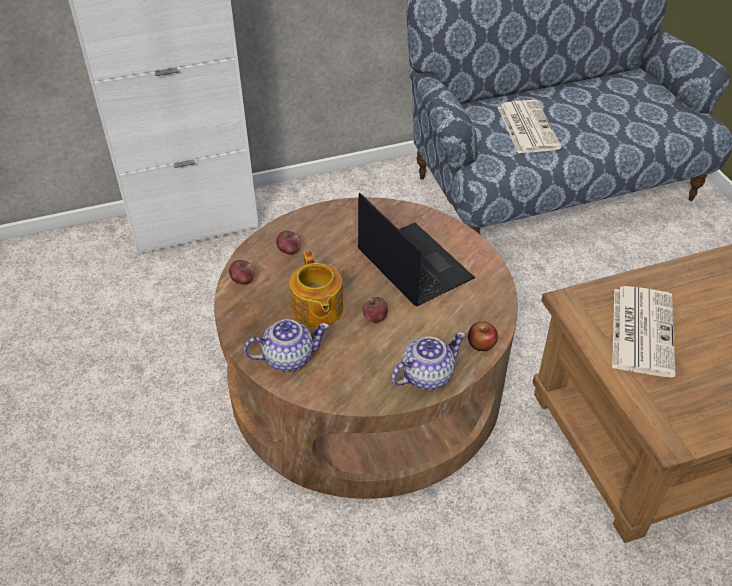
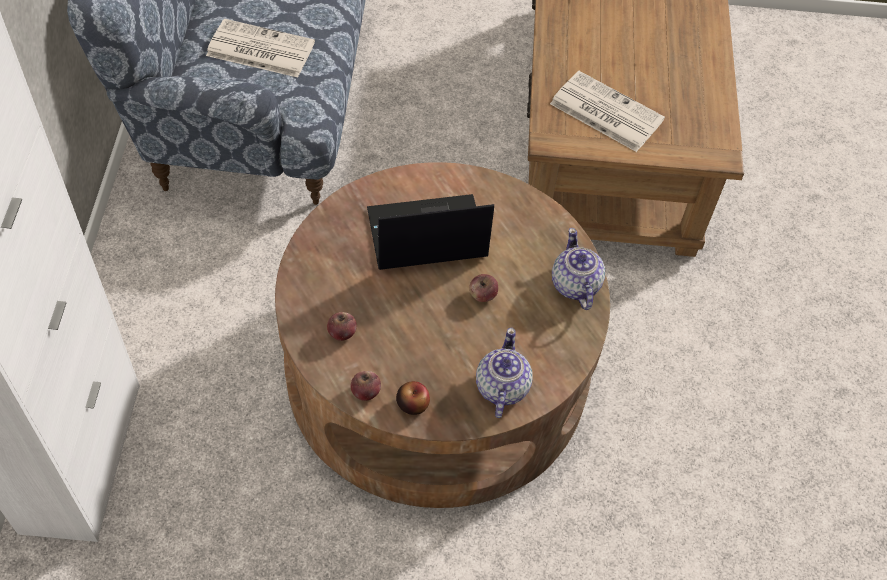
camera: 70 degrees left, 10 degrees up
(317, 309) = (447, 340): teapot -> none
(481, 344) = (556, 228): apple -> apple (412, 404)

